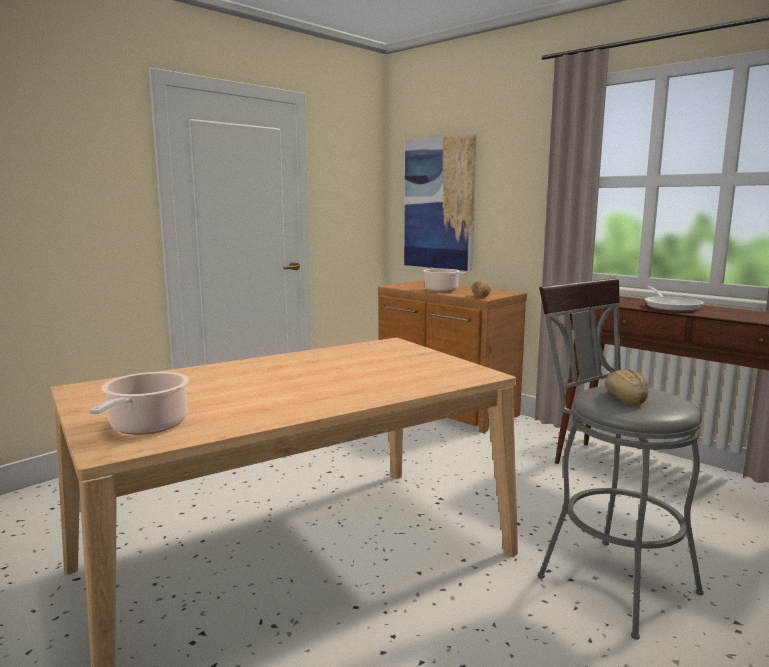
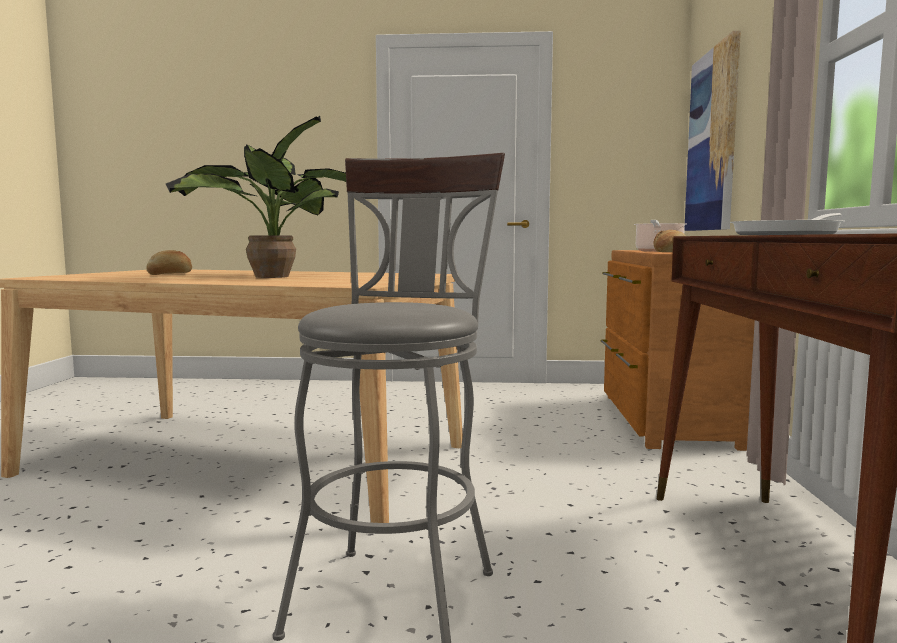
camera: 50 degrees right, 5 degrees down
(146, 427) = (88, 276): cooking pot -> none
(325, 376) = (269, 276): none -> potted plant
(625, 398) = (370, 304): bread -> bread (170, 274)

